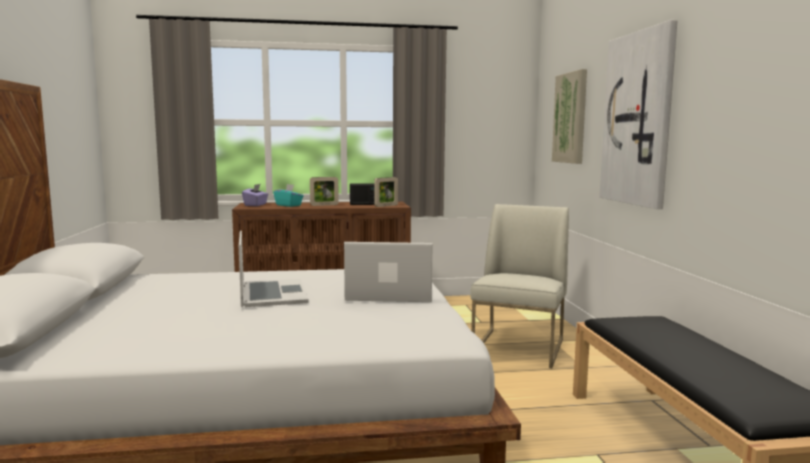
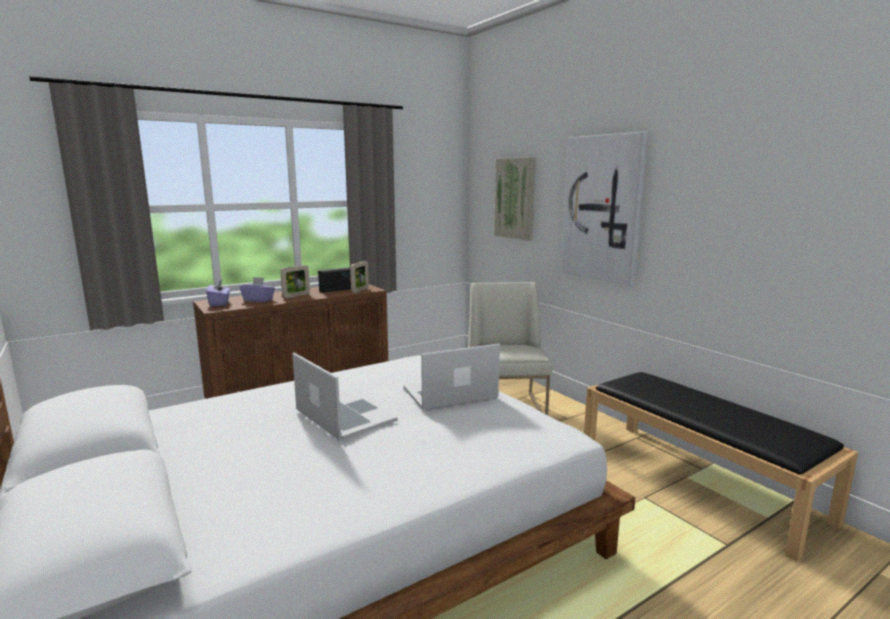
camera: 25 degrees left, 5 degrees up
(288, 205) = (258, 300): turquoise tissue box -> purple tissue box

